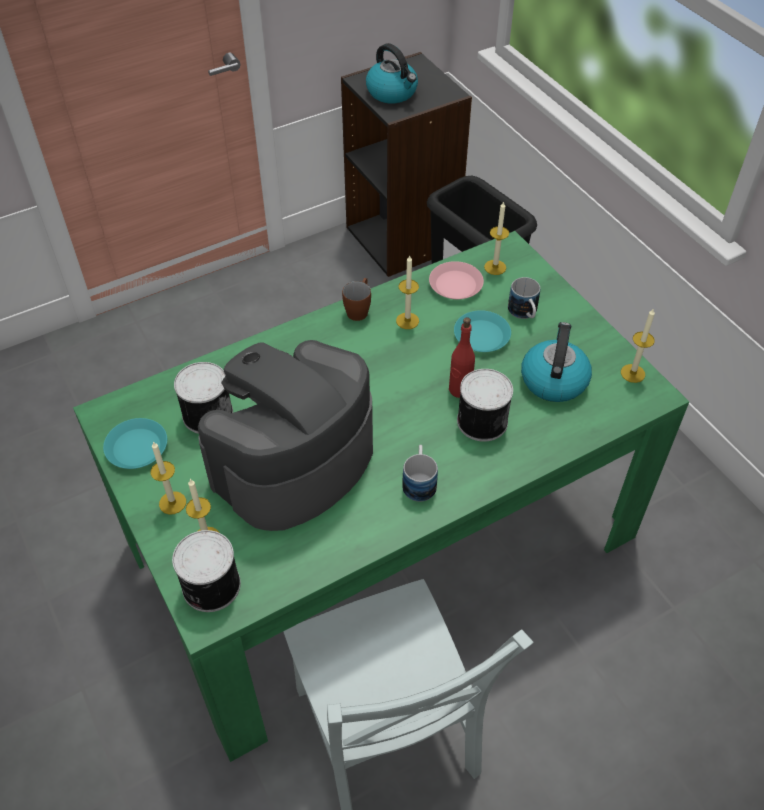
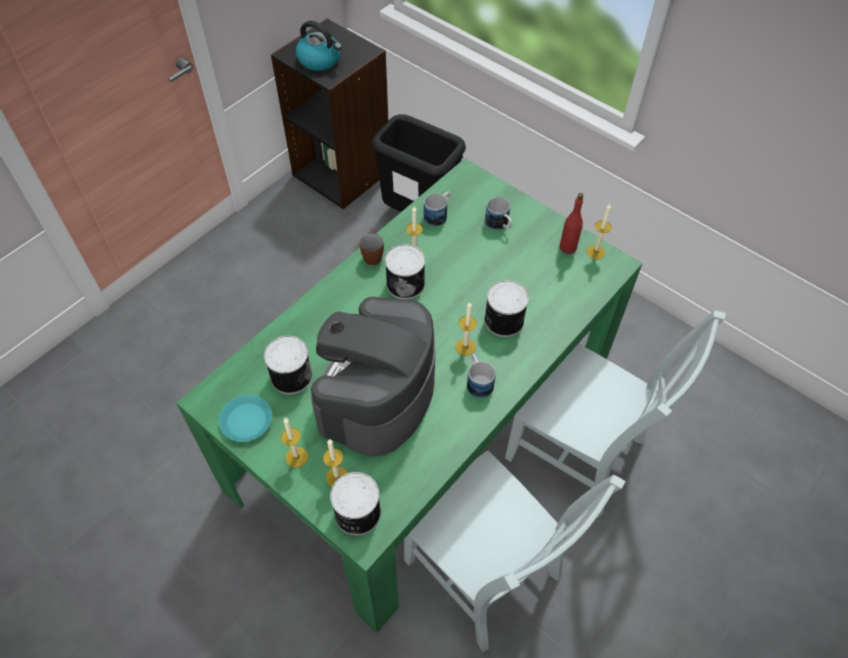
camera: 20 degrees left, 5 degrees up
(383, 349) = (405, 283): none -> can
(455, 285) = (438, 215): pink plate -> mug
(459, 389) = (477, 300): red bottle -> red bottle (567, 247)
(481, 335) = (475, 252): turquoise plate -> none
(495, 267) = (462, 192): candle -> candle (465, 347)
(553, 379) = (542, 272): kettle -> none
(563, 633) = (580, 453): none -> grey chair

